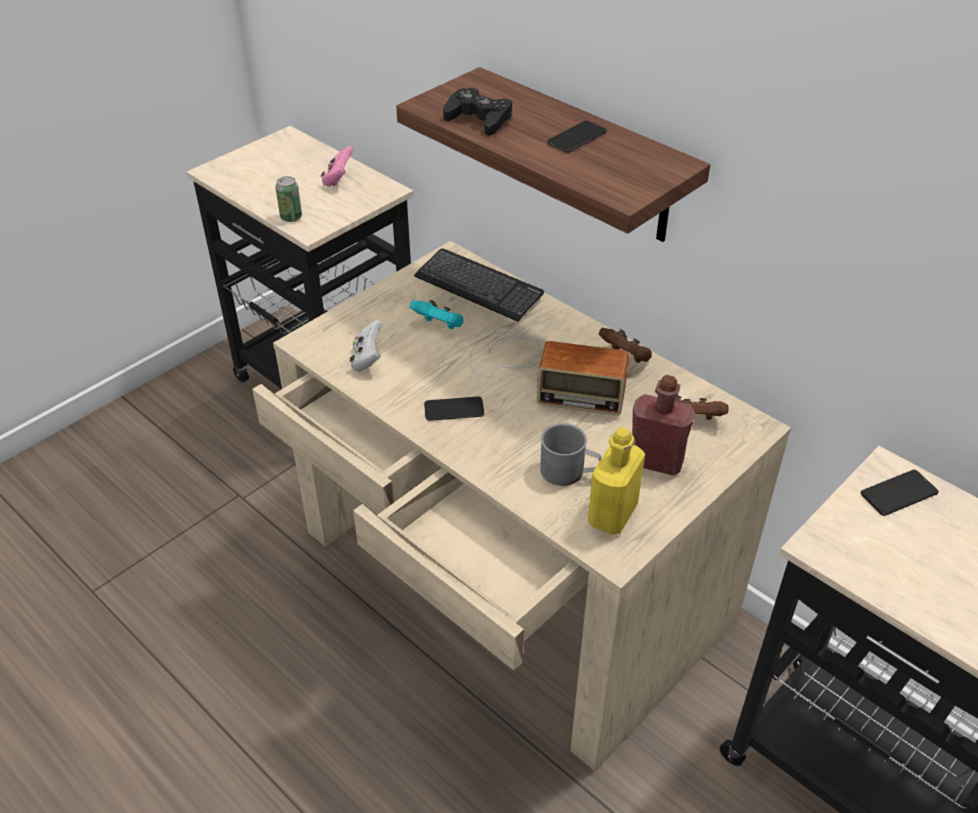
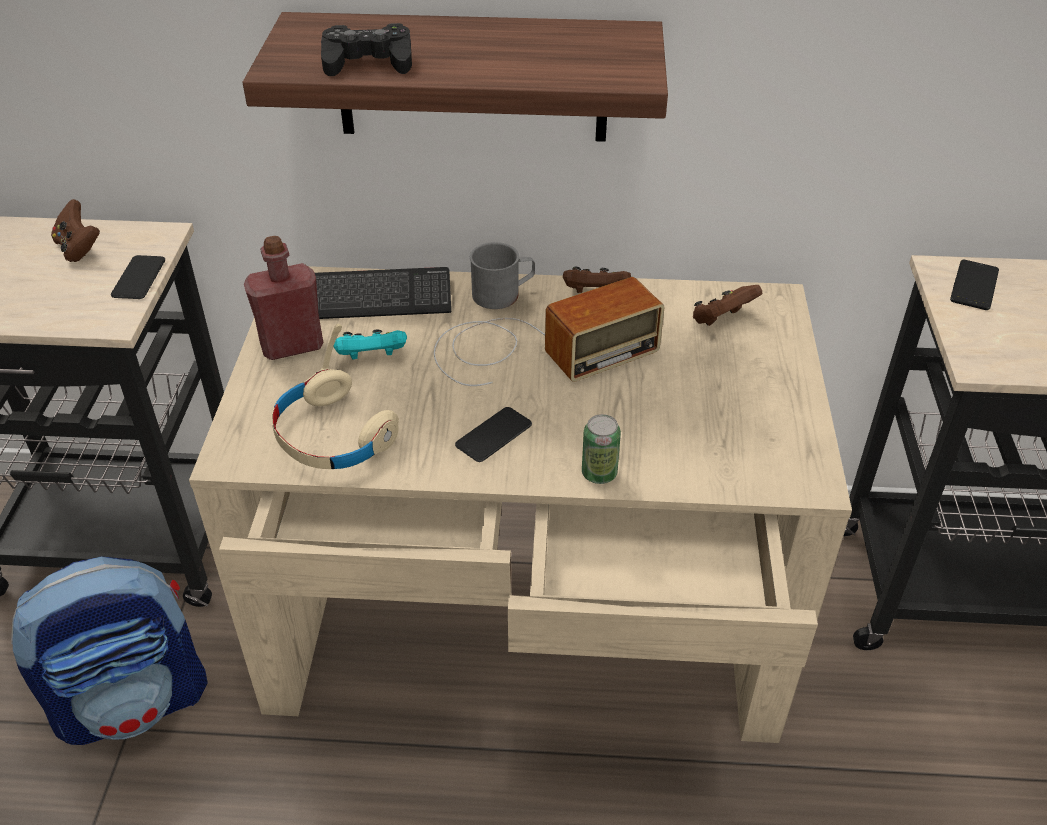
camera: 40 degrees left, 0 degrees up
(254, 481) = (135, 700): none -> backpack
(291, 217) = (68, 317): can -> can (599, 473)
(338, 179) = (79, 249): pink game controller -> brown game controller
(367, 359) = (333, 435): white game controller -> beige headphones
(569, 472) = (678, 431): grey mug -> grey mug (503, 294)
(576, 138) = (502, 43): phone -> phone (139, 278)
(612, 514) = (763, 447): yellow bottle -> none
(655, 461) = (738, 376): red bottle -> red bottle (292, 346)

